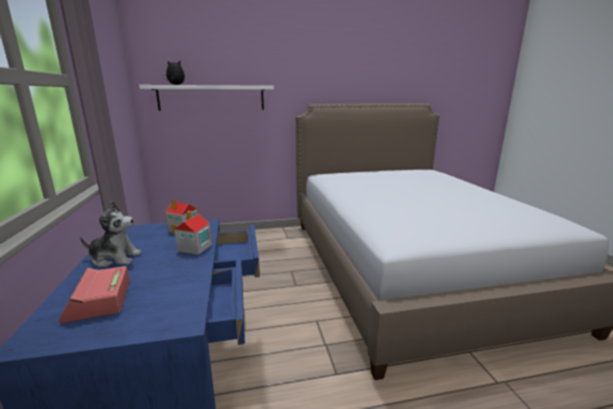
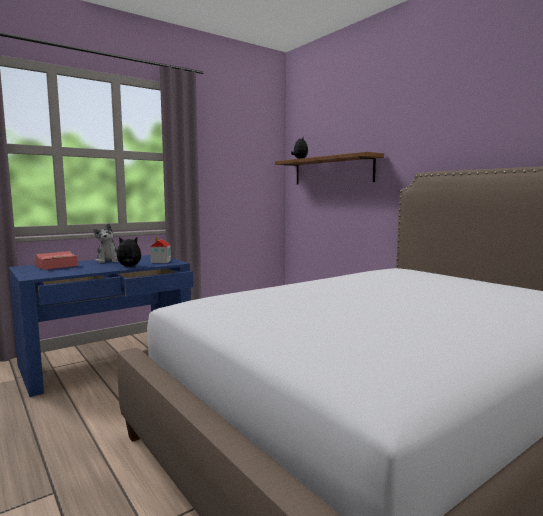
camera: 65 degrees right, 10 degrees down
(194, 248) = (129, 267): toy house -> plush toy
(211, 98) = (332, 170): white shelf -> brown shelf

